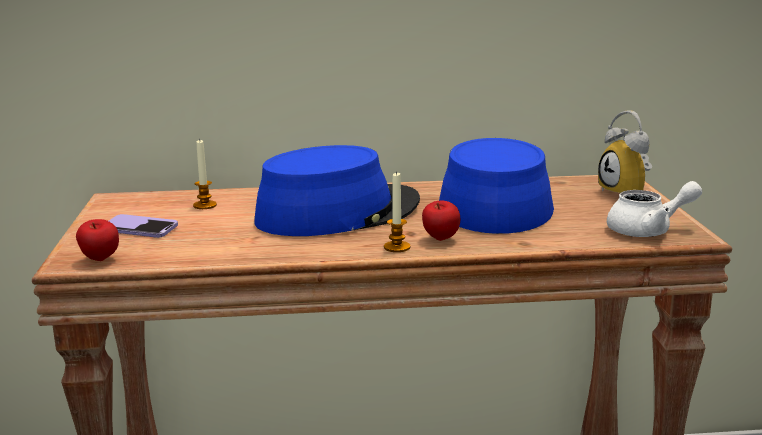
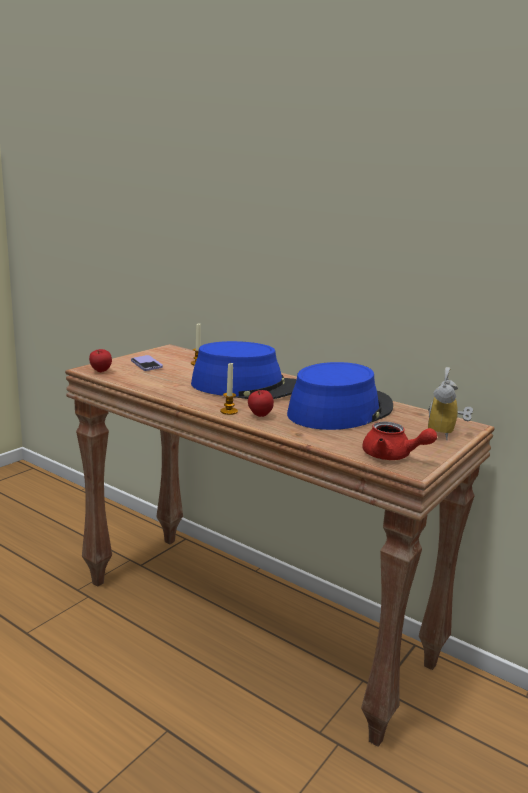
camera: 40 degrees right, 0 degrees up
(648, 231) = (392, 456): white teapot -> red teapot

